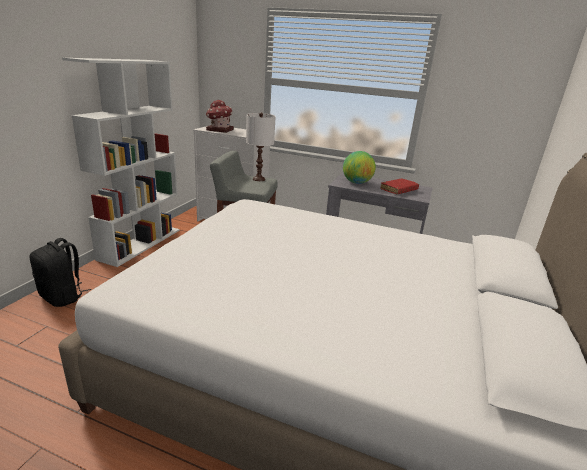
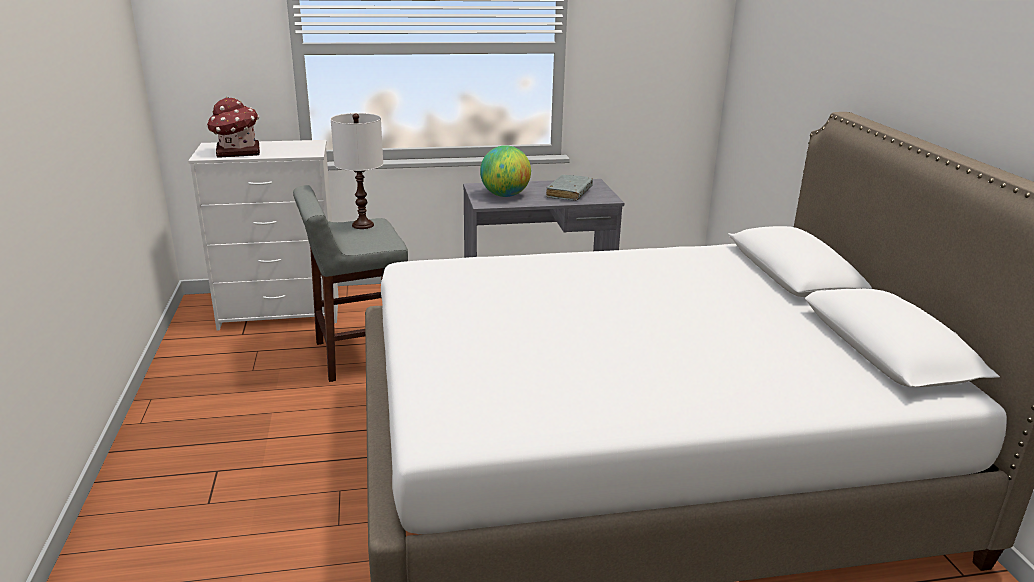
camera: 30 degrees left, 0 degrees up
(63, 297) = (135, 533): black backpack -> none
(141, 243) = (161, 400): white bookcase -> none
(398, 190) = (569, 193): red book -> grey book

